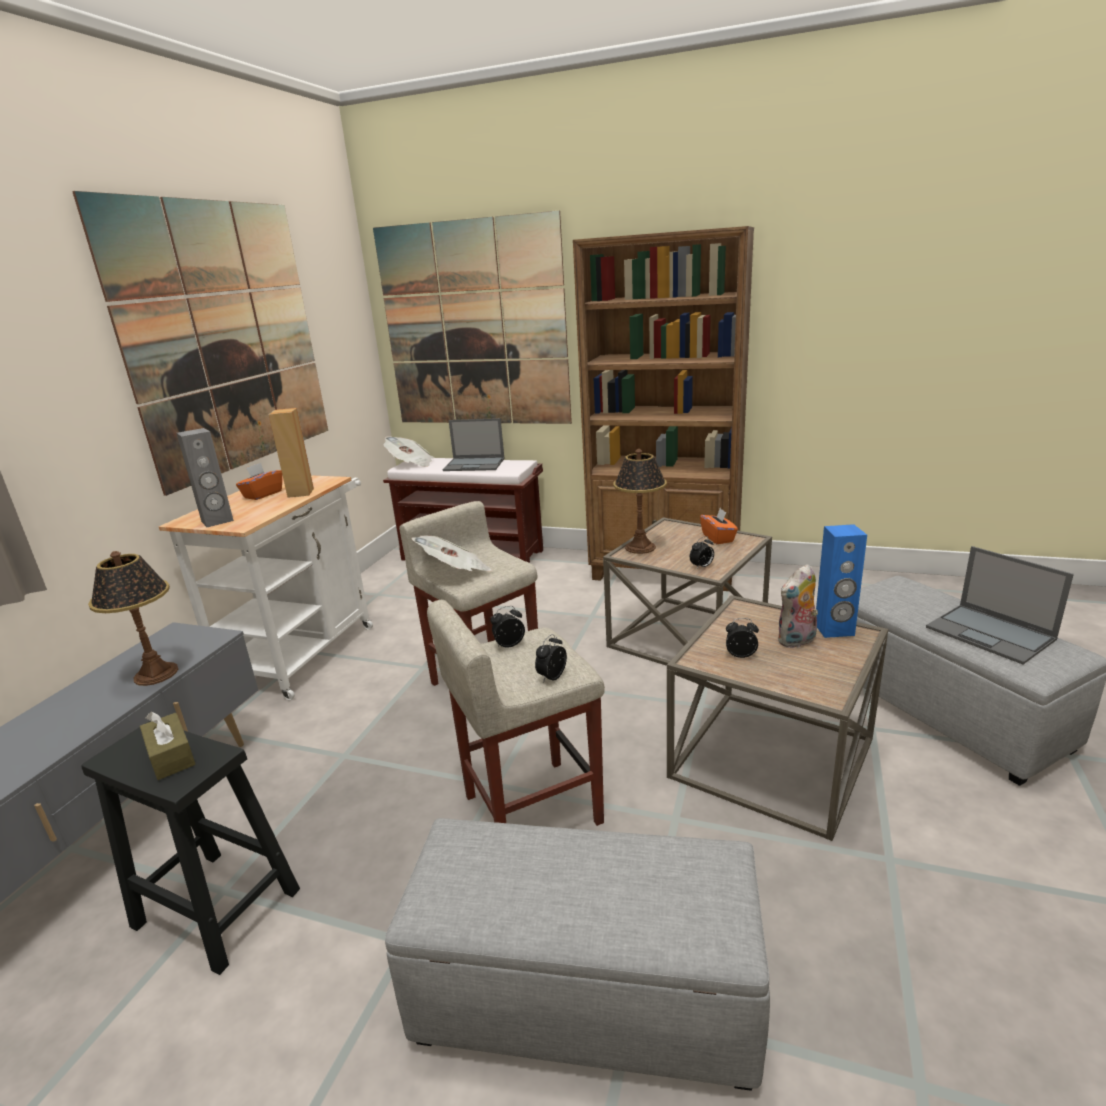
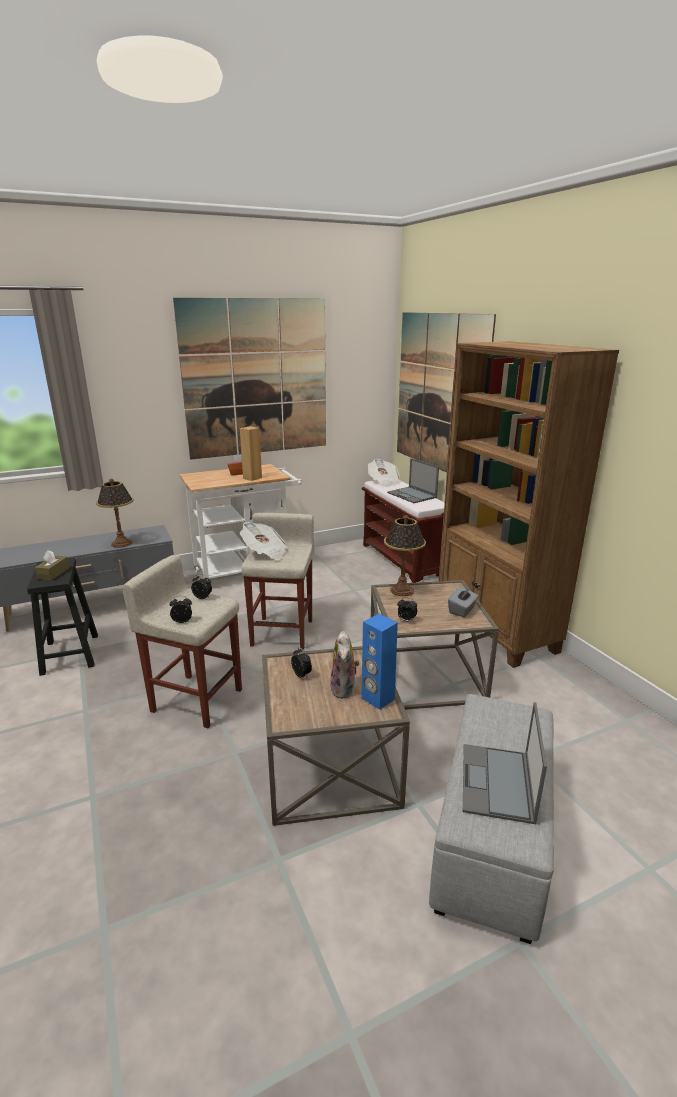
camera: 45 degrees right, 0 degrees up
(217, 521) = (197, 480): grey speaker -> none
(582, 996) = (87, 777): grey ottoman -> none
(718, 538) = (462, 610): orange tissue box -> grey tissue box
(797, 641) = (344, 689): plush toy -> plush toy turned 105 degrees counterclockwise

